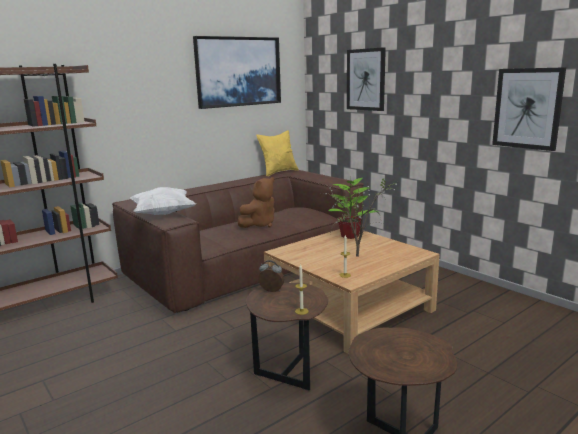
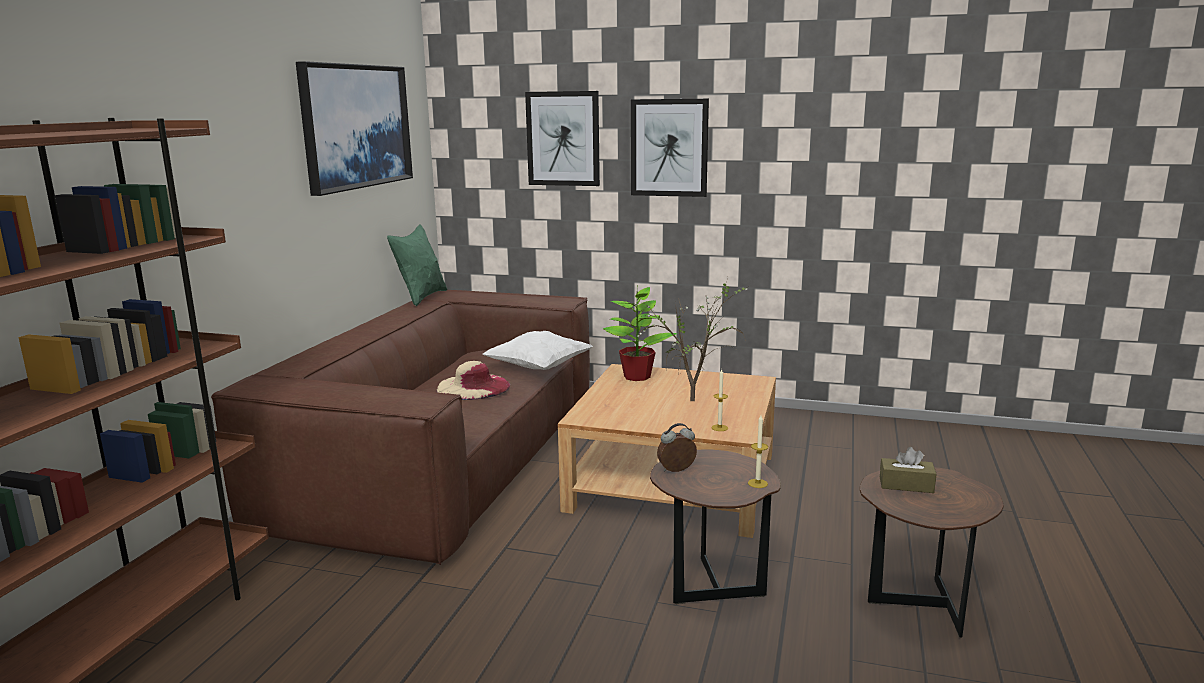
camera: 35 degrees left, 0 degrees up
(163, 214) = (370, 394): white pillow -> white pillow (538, 368)
(259, 224) = (473, 387): brown plush toy -> beige hat
(278, 172) = (421, 297): yellow pillow -> green pillow
(394, 342) = (906, 485): none -> brown tissue box
(527, 108) = (825, 176): picture -> picture (669, 148)

